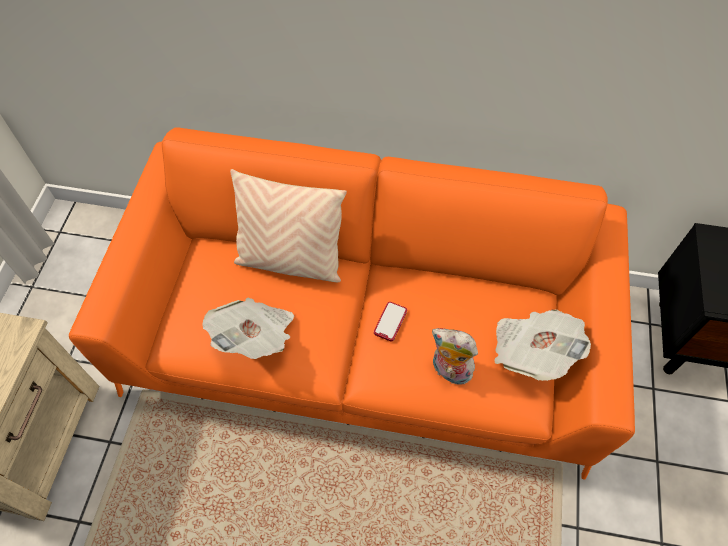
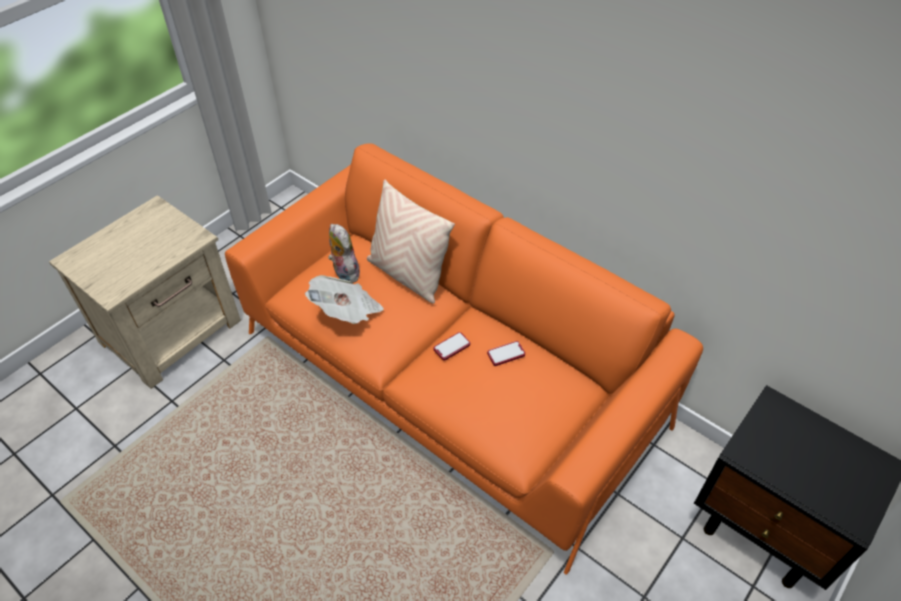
camera: 30 degrees right, 10 degrees down
(449, 303) = (506, 354): none -> phone
(449, 371) = (472, 400): plush toy -> plush toy (344, 272)
(532, 351) = (549, 417): newspaper -> none

